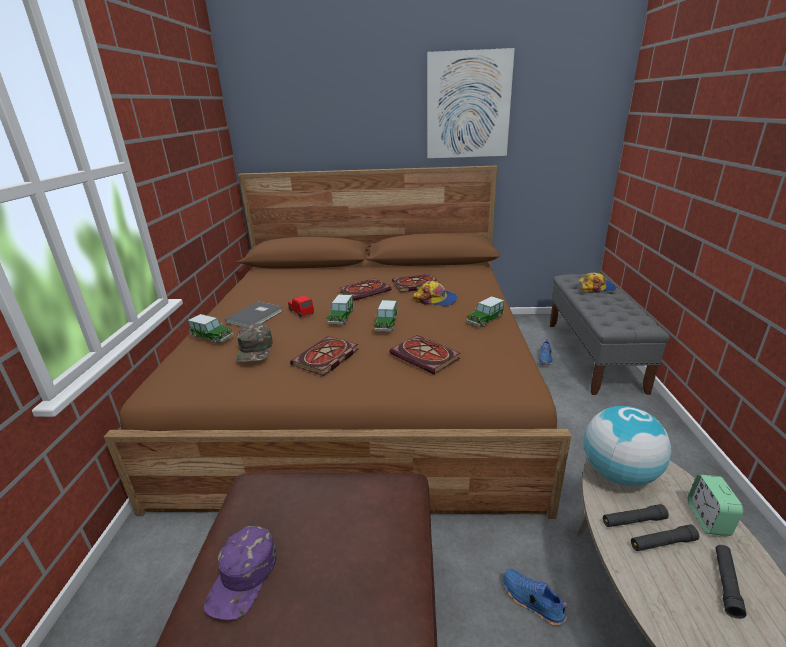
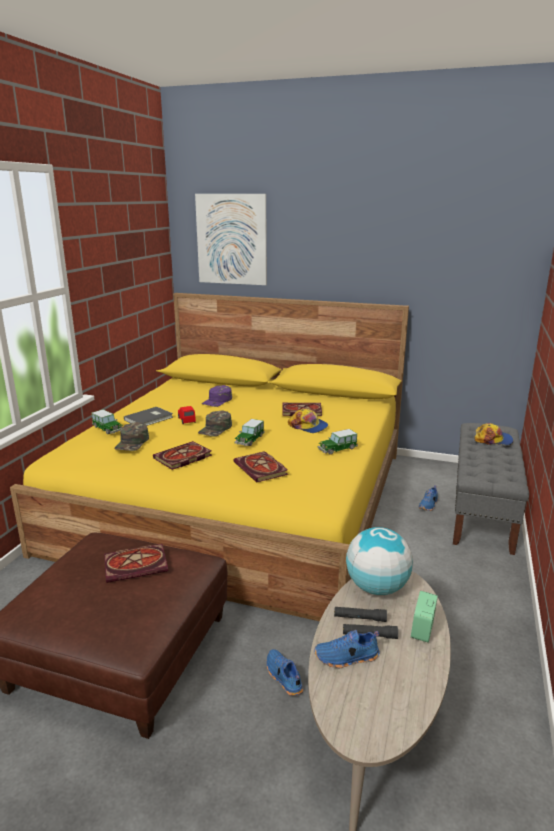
camera: 15 degrees right, 5 degrees down
(243, 577) = (63, 587): purple cap -> purple cap (217, 401)
(341, 317) = (215, 429): toy car -> green cap
(364, 386) = (240, 498): brown bed -> yellow bed
(365, 291) = (252, 410): book -> book (137, 564)
(468, 106) = (384, 247): picture -> picture (231, 239)
(665, 586) = (347, 658): none -> blue shoe
(726, 583) = (395, 667): black flashlight -> none

